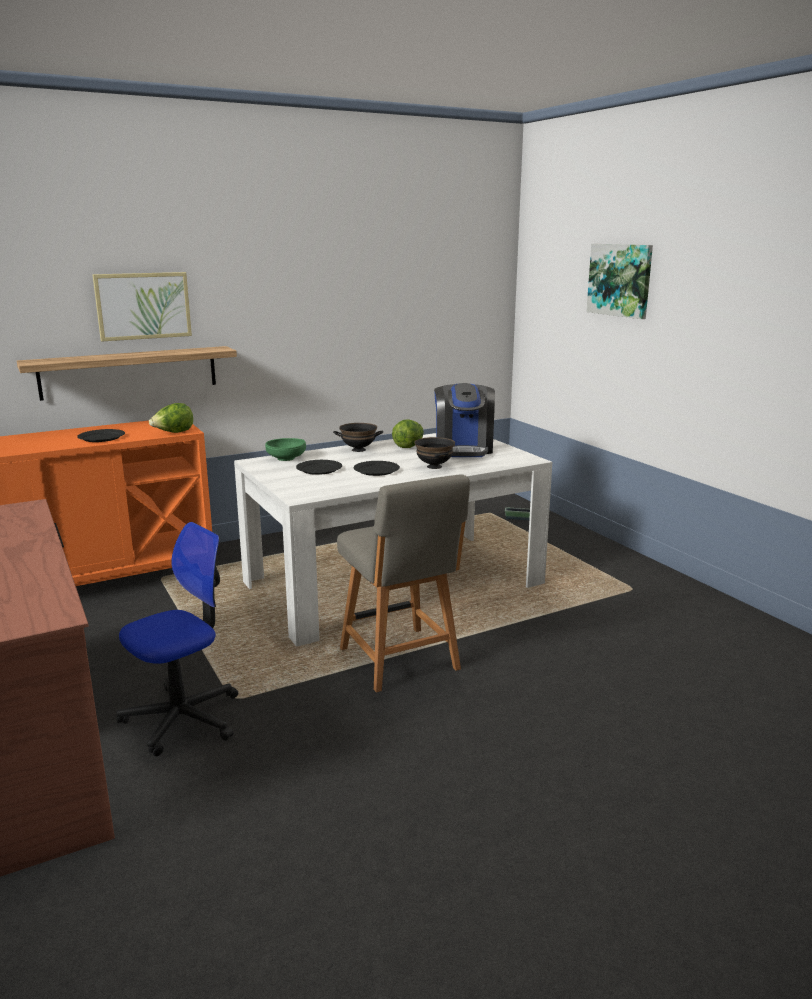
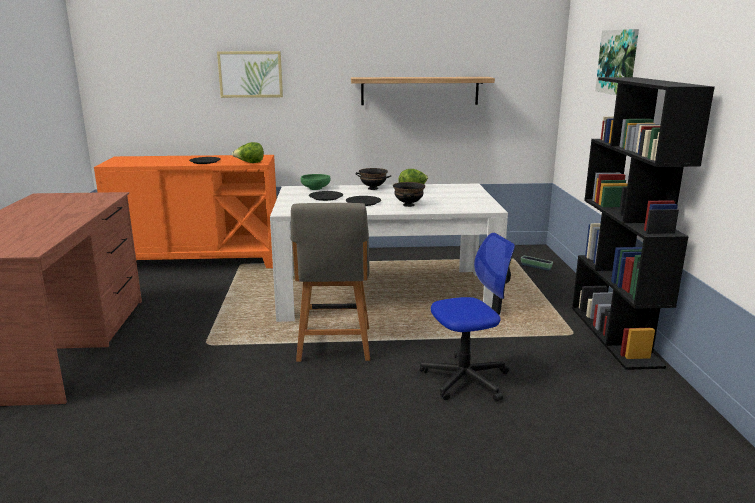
camera: 25 degrees right, 0 degrees up
(129, 372) = (239, 120): shelf -> shelf (420, 91)
(183, 718) = (167, 348): office chair -> office chair (465, 379)
(463, 449) = (451, 196): coffee machine -> none
(670, 582) = (615, 336): none -> black bookcase

